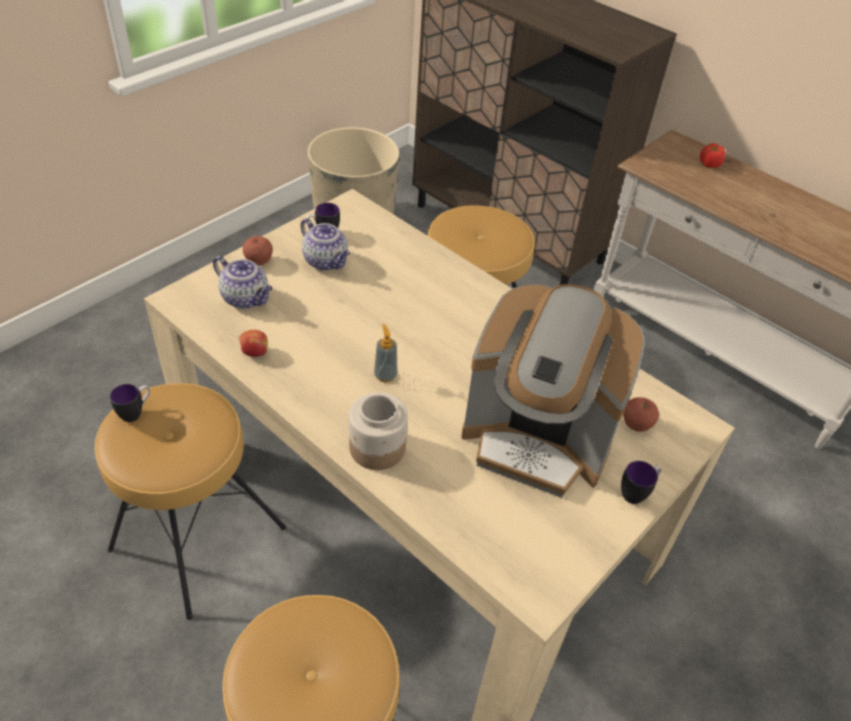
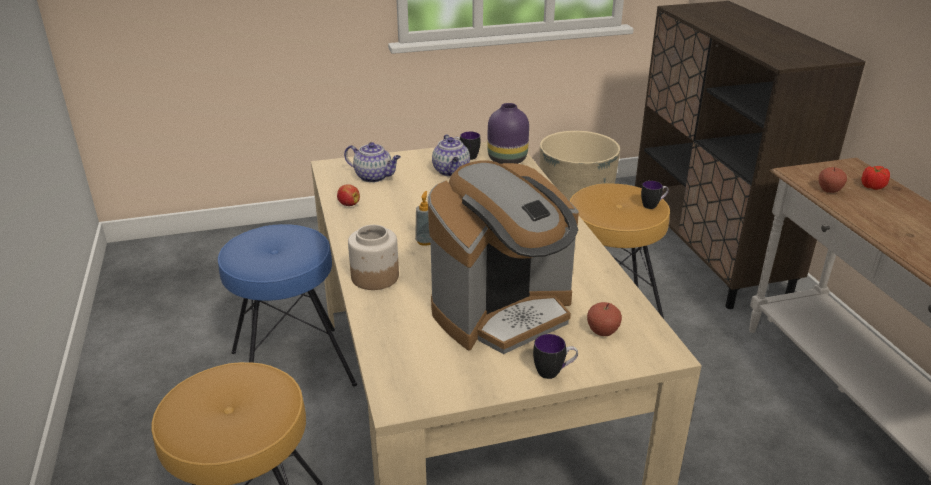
camera: 35 degrees right, 15 degrees down
(136, 412) = (265, 232): mug -> mug (653, 205)
(197, 537) = (292, 367): brown stool -> blue stool
(246, 298) = (374, 177): teapot -> teapot turned 45 degrees counterclockwise
(259, 261) = (404, 160): apple -> apple (829, 190)
(370, 224) = (507, 159): none -> purple vase
(537, 439) = (503, 312): coffee machine -> coffee machine turned 90 degrees counterclockwise

